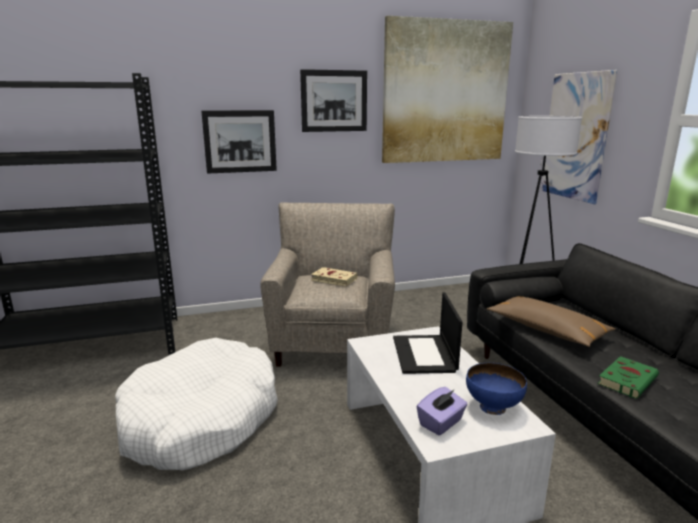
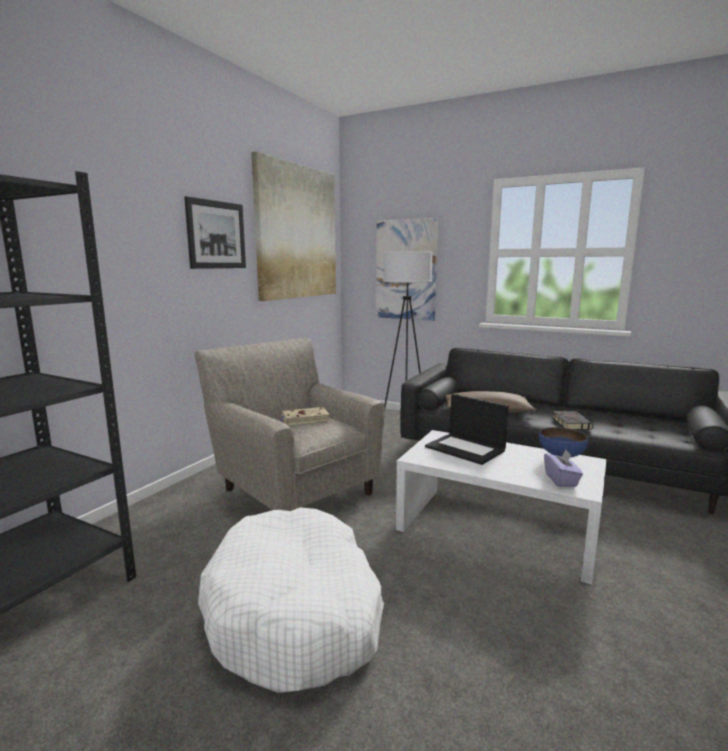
camera: 45 degrees left, 5 degrees down
(240, 141) = (126, 280): picture -> none
(627, 380) = (570, 423): green book -> black book

